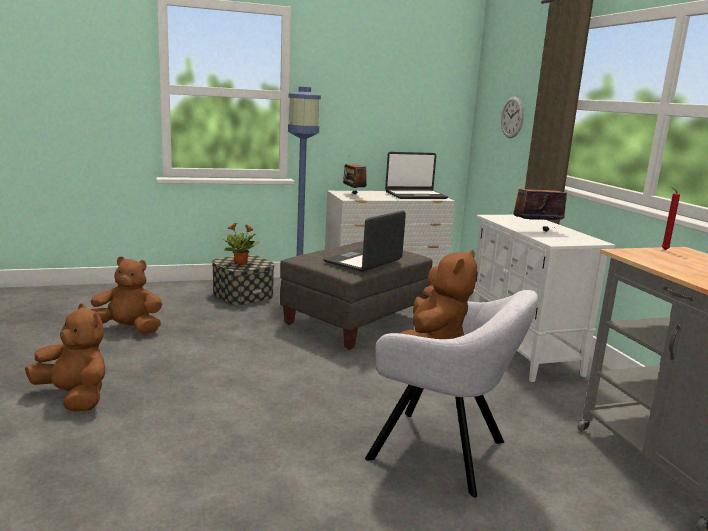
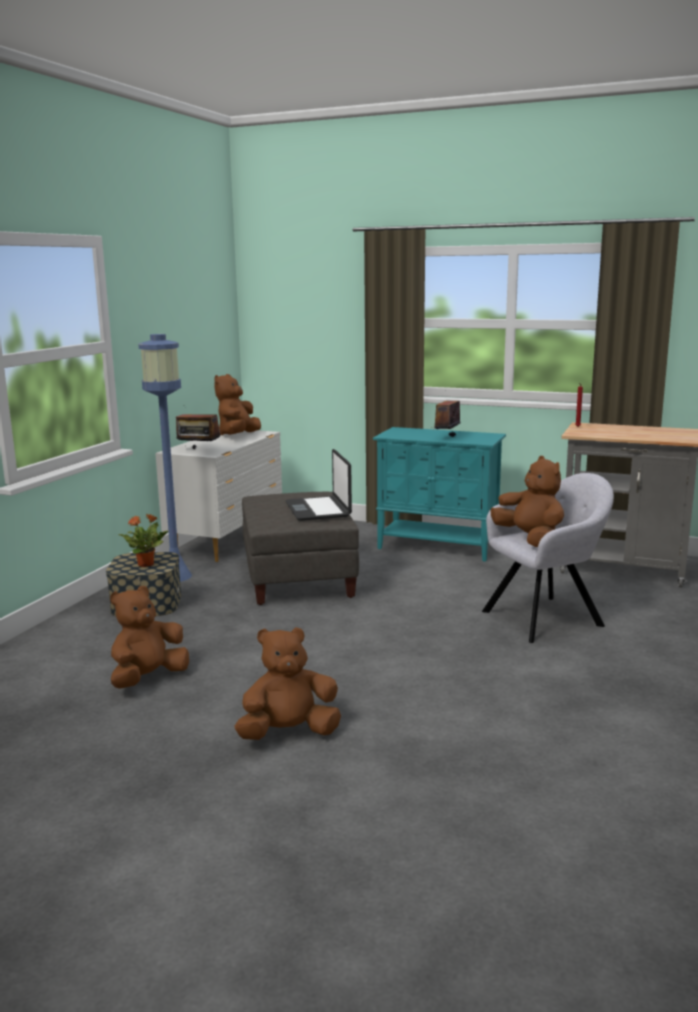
camera: 50 degrees left, 0 degrees up
(415, 195) = (238, 436): laptop -> brown plush toy
(512, 117) = (313, 337): wall clock -> none
(523, 352) = (439, 547): white cabinet -> turquoise cabinet

